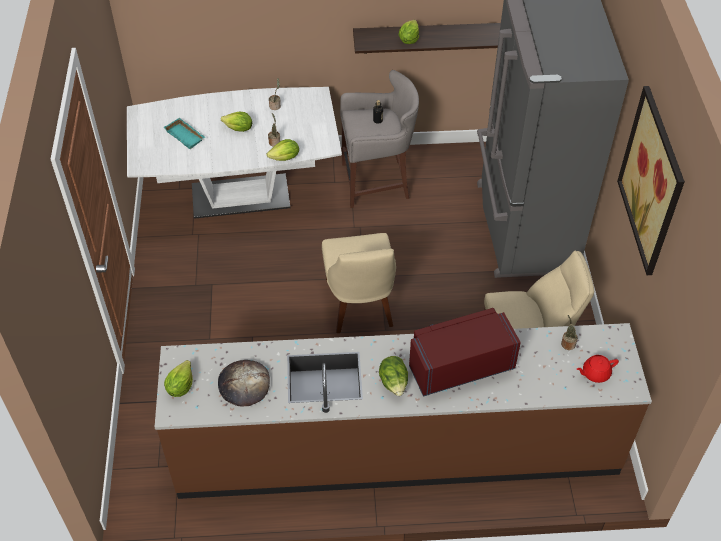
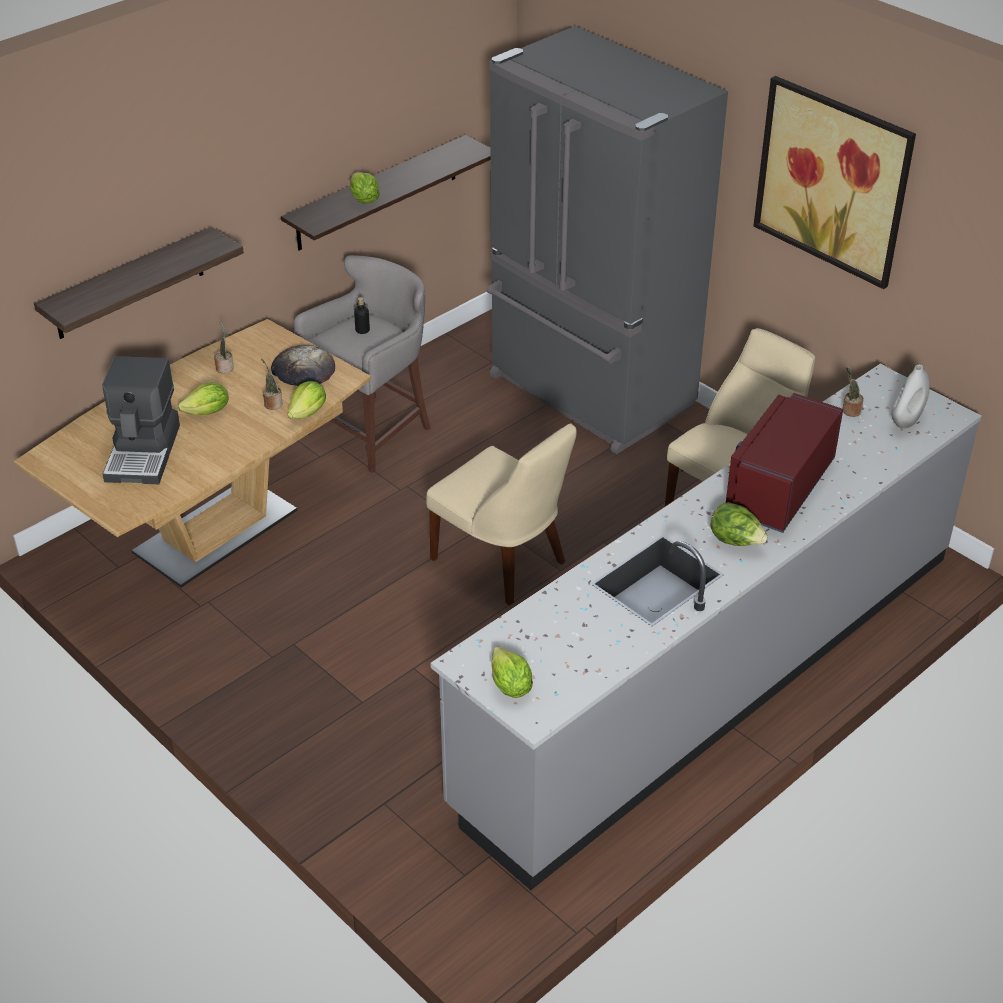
camera: 40 degrees left, 10 degrees down
(186, 136) = (144, 452): turquoise tray -> coffee machine
(232, 33) = (129, 284): none -> shelf
(240, 196) = (215, 532): white dining table -> brown dining table
(244, 384) = (580, 639): bread -> bread (303, 370)
(397, 449) = (712, 675): brown counter -> grey counter
(595, 373) = (906, 421): red teapot -> white vase

